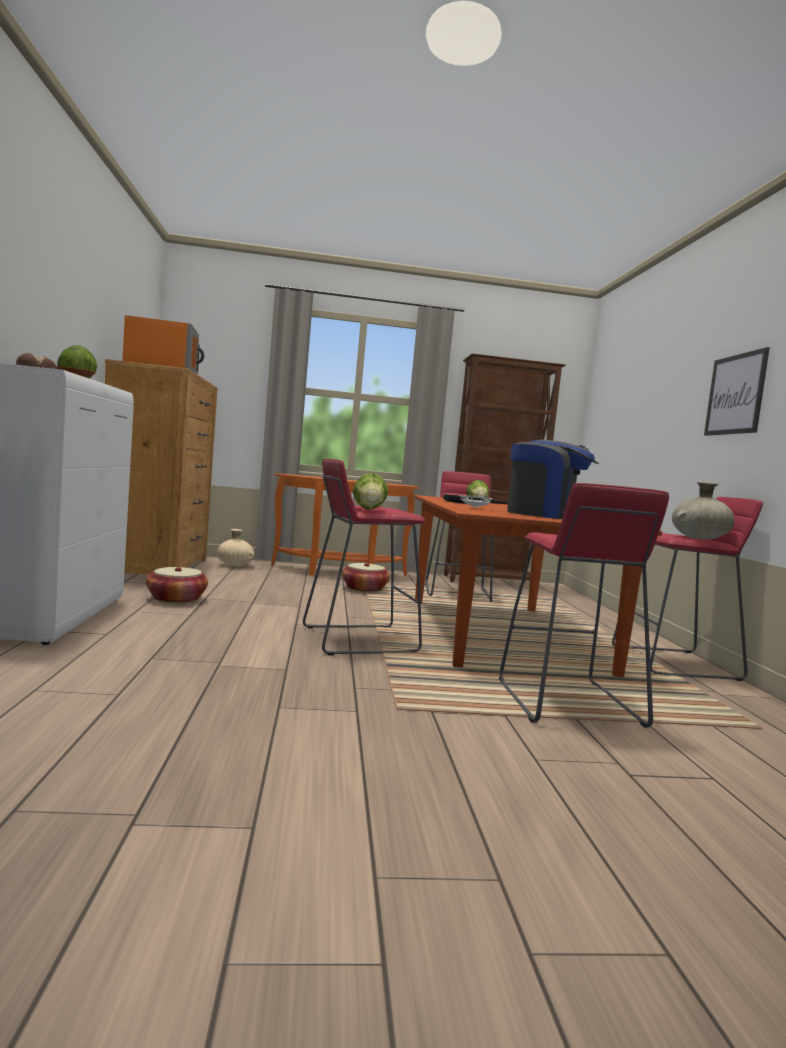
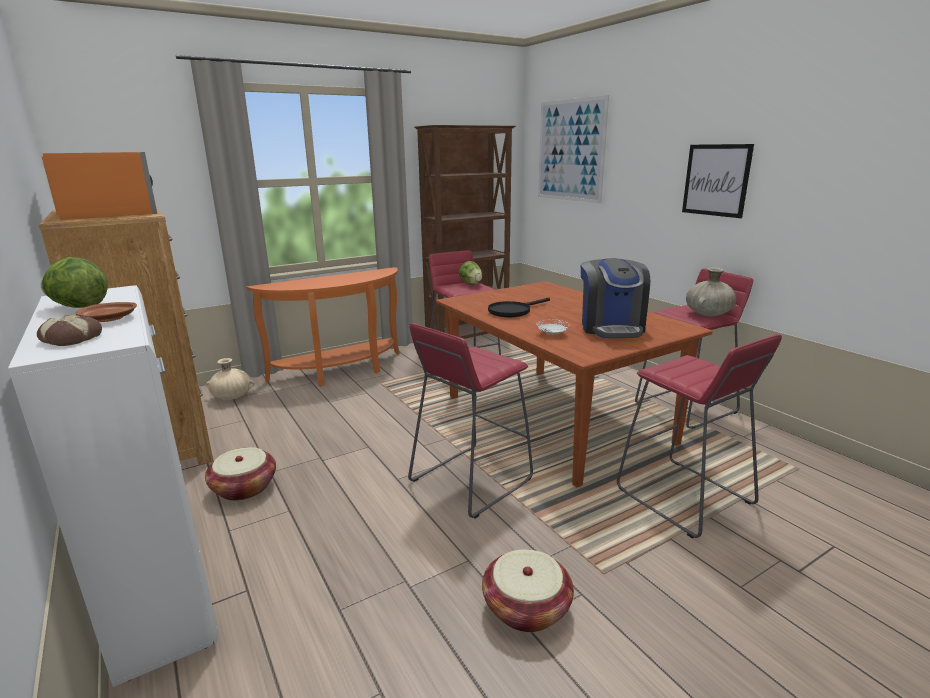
camera: 25 degrees left, 15 degrees up
(364, 589) = (390, 392): basket -> basket (526, 608)
(369, 509) = (477, 369): lettuce -> none
(546, 515) = (611, 327): coffee machine -> coffee machine turned 90 degrees clockwise
(621, 390) = (570, 151): none -> picture

